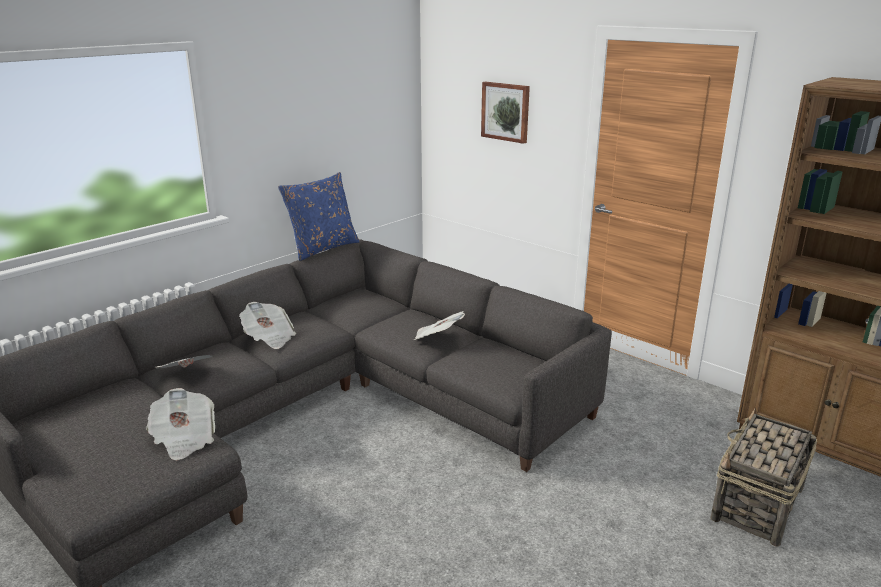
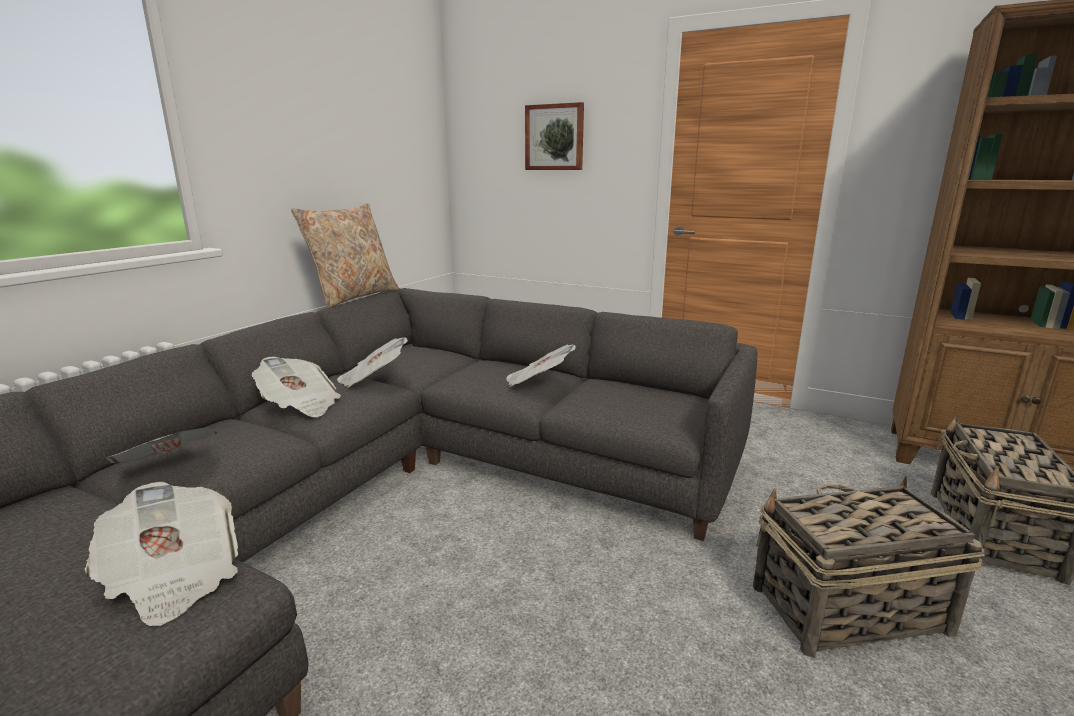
camera: 15 degrees left, 5 degrees down
(322, 248) = (353, 297): blue pillow -> beige pillow
(323, 321) = (373, 380): none -> newspaper
(592, 530) = (846, 609): none -> basket

